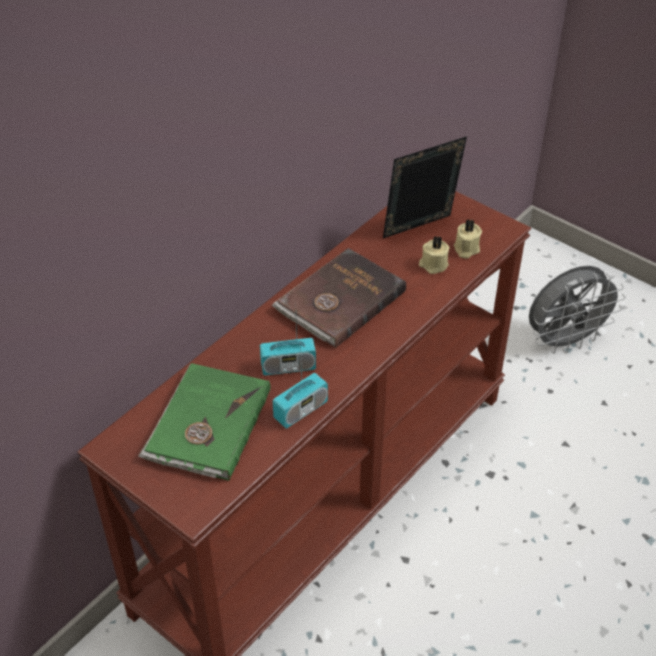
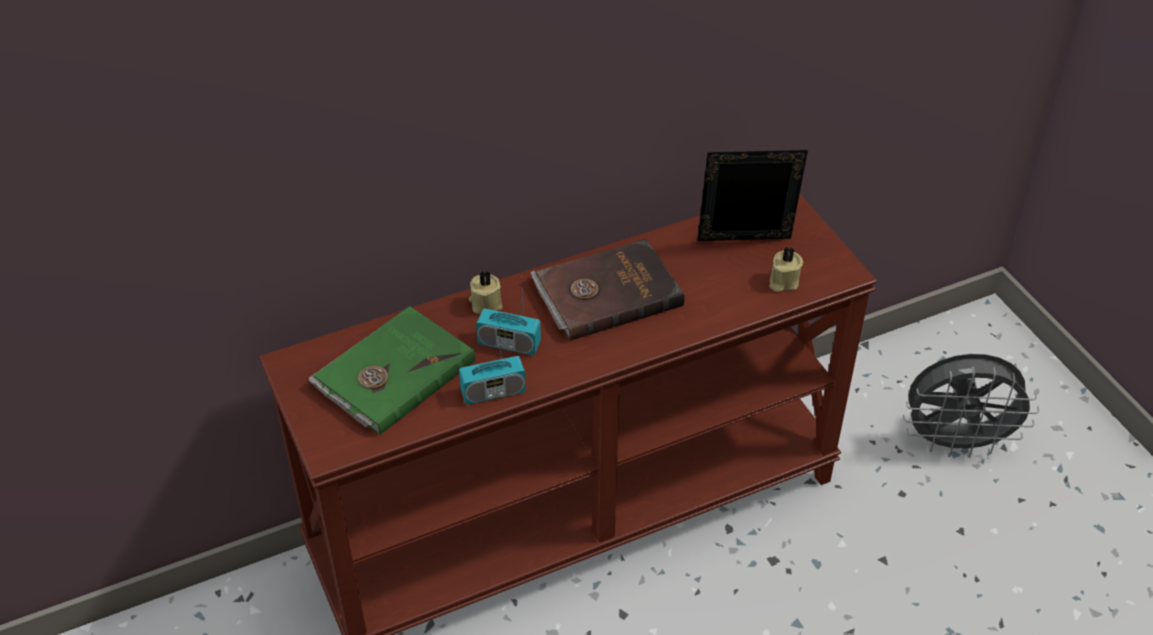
camera: 25 degrees right, 0 degrees up
(433, 265) = (734, 287): beige candle -> beige candle (485, 303)

